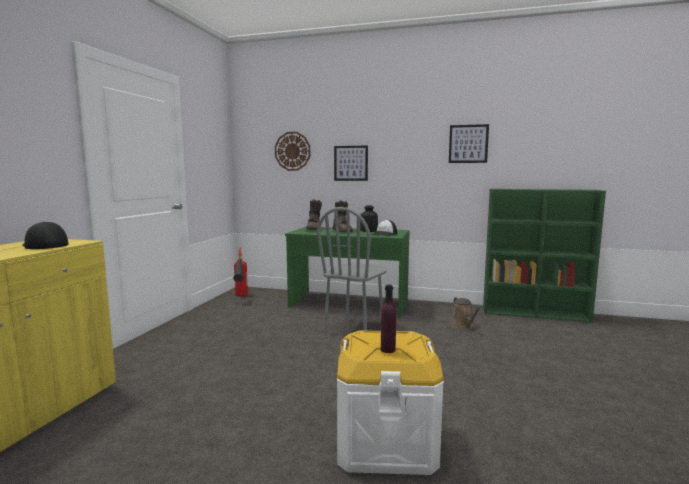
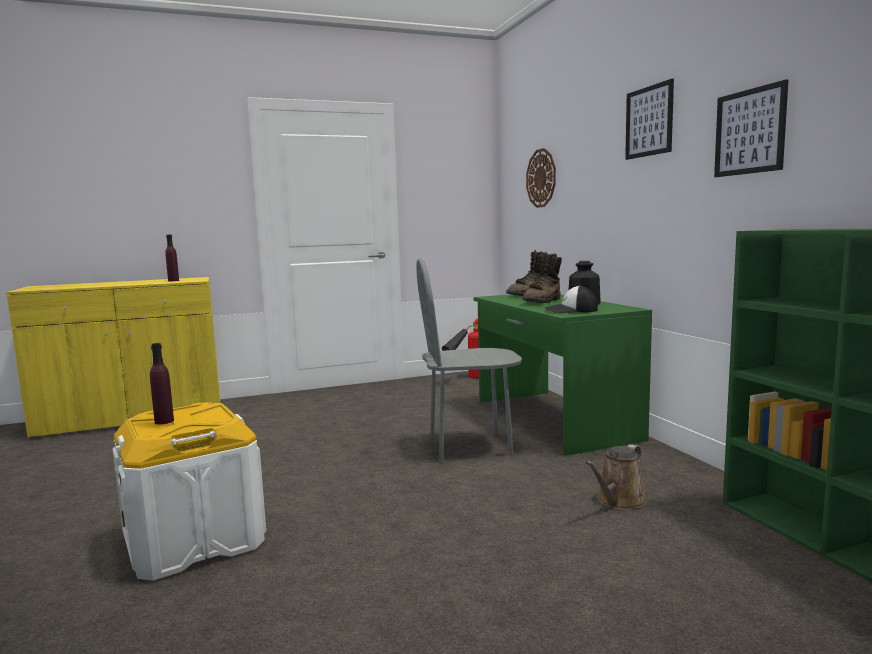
camera: 55 degrees right, 0 degrees up
(44, 245) = (173, 281): cap -> purple bottle
(351, 163) = (594, 190): picture -> picture (649, 121)

